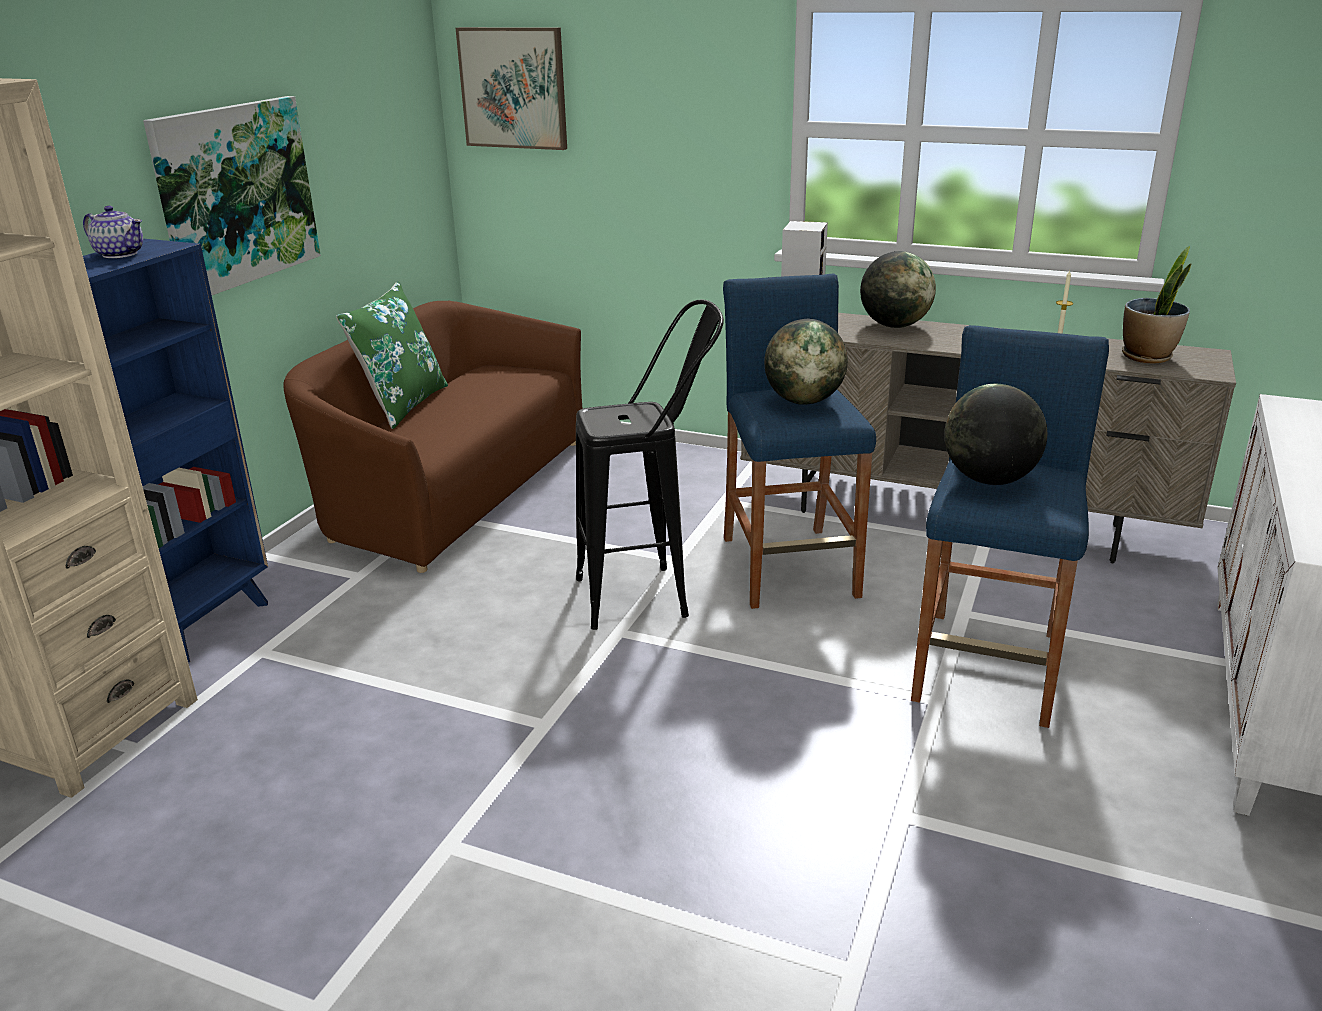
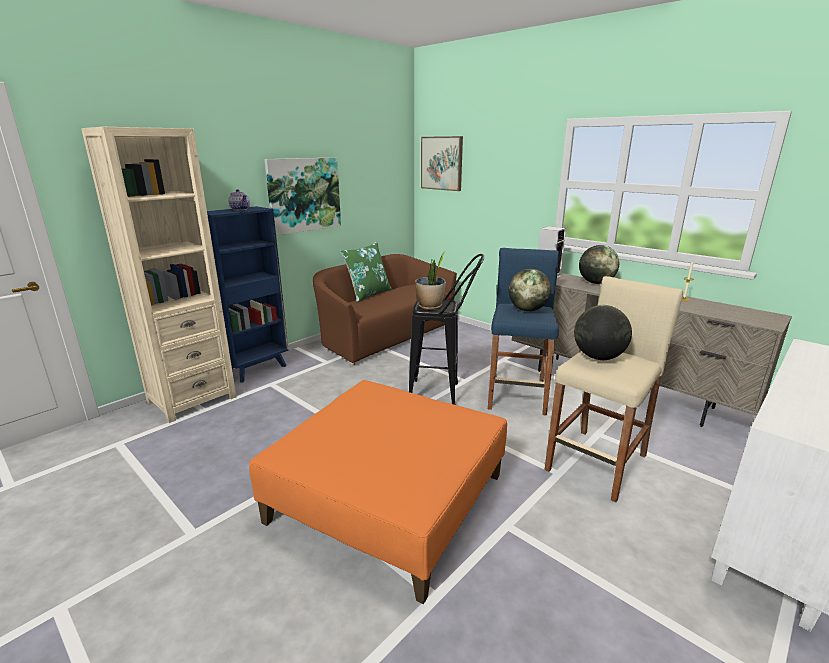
camera: 20 degrees right, 5 degrees down
(668, 827) = (387, 498): none -> orange ottoman
(988, 666) = (597, 463): blue stool -> beige stool
(1147, 357) = (733, 312): potted plant -> potted plant (430, 306)

